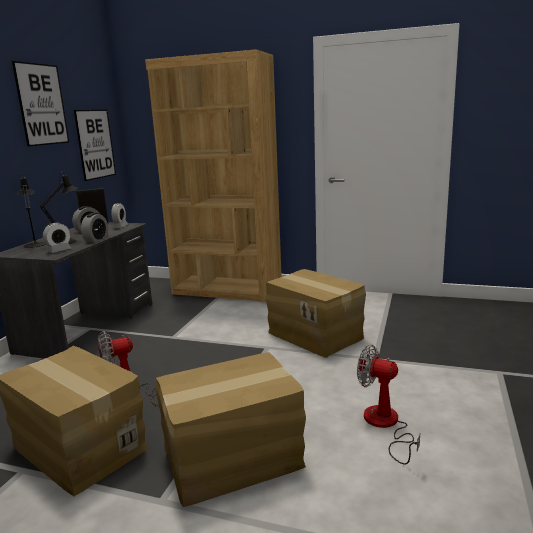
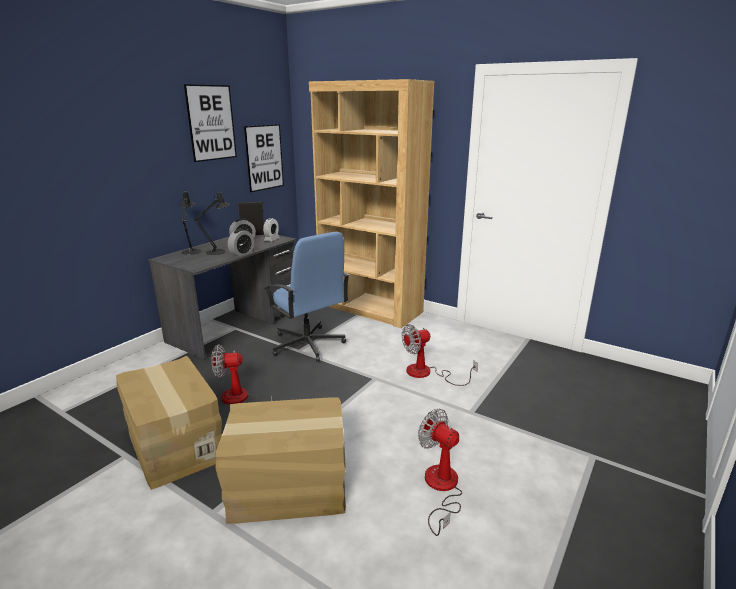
camera: 15 degrees right, 5 degrees up
(59, 250) = (204, 261): alarm clock -> none
(180, 330) = (307, 344): none -> blue office chair
(315, 335) = (427, 373): cardboard box -> fan

